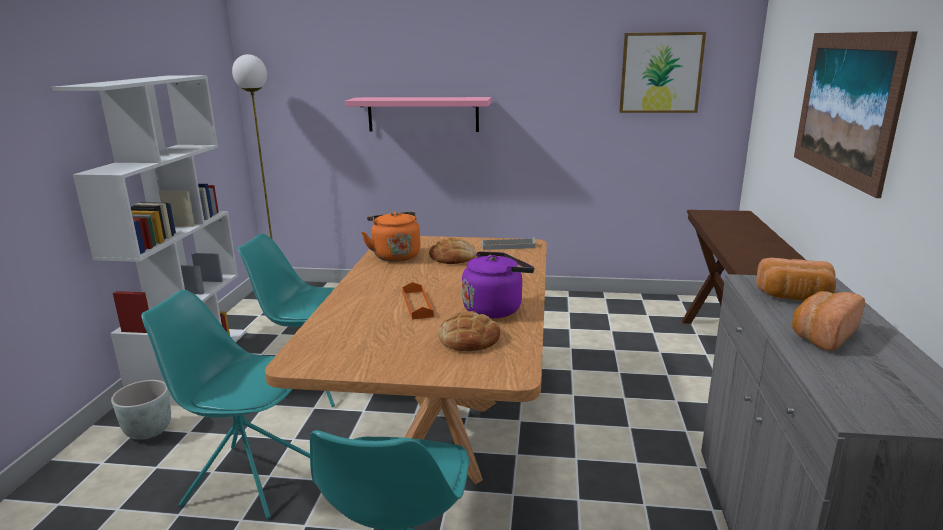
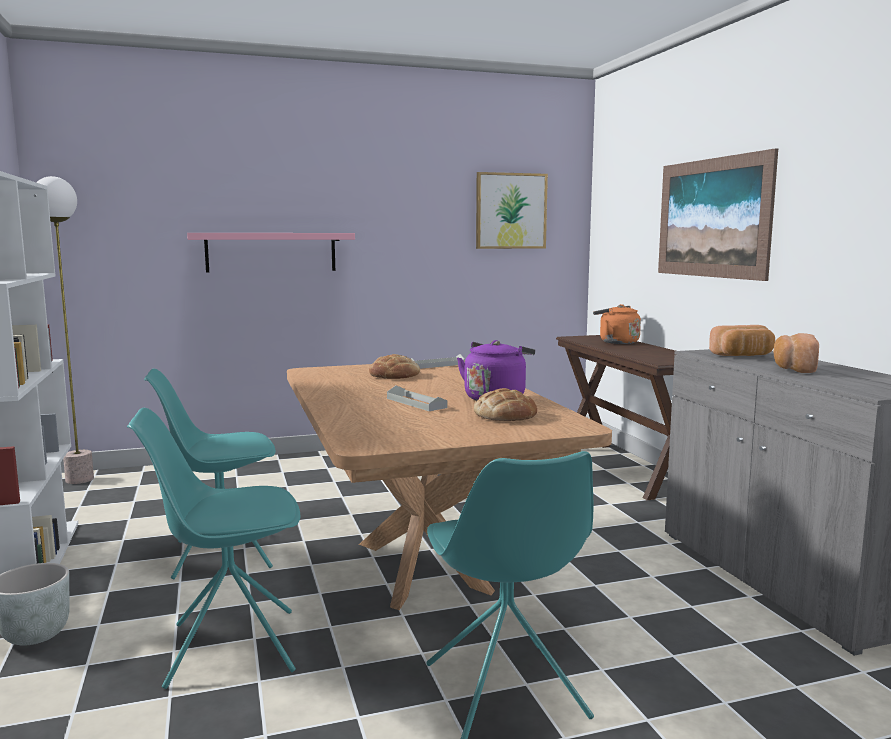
camera: 25 degrees left, 10 degrees down
(395, 255) = (330, 378): orange kettle -> orange kettle (616, 342)
(417, 304) = (416, 403): orange tray -> grey tray

